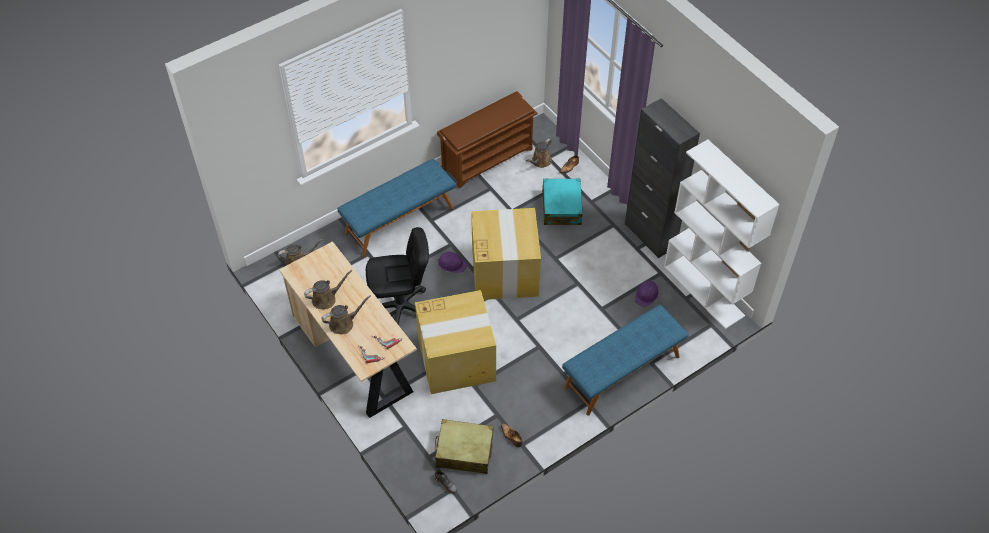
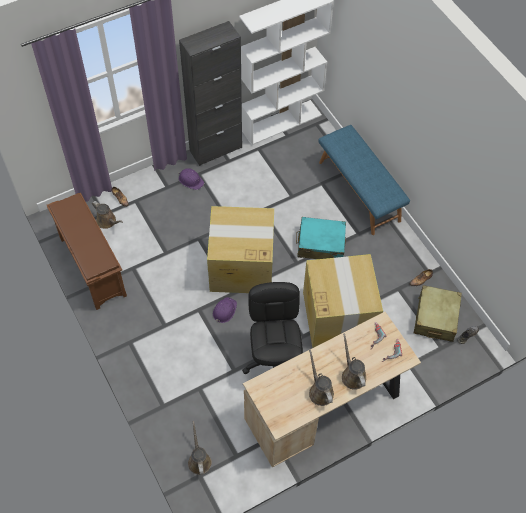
camera: 85 degrees left, 5 degrees up
(399, 220) = (158, 355): blue bench -> none
(561, 207) = (170, 211): turquoise suitcase -> turquoise suitcase (320, 244)
(646, 294) = (280, 162): purple hard hat -> purple hard hat (191, 180)

